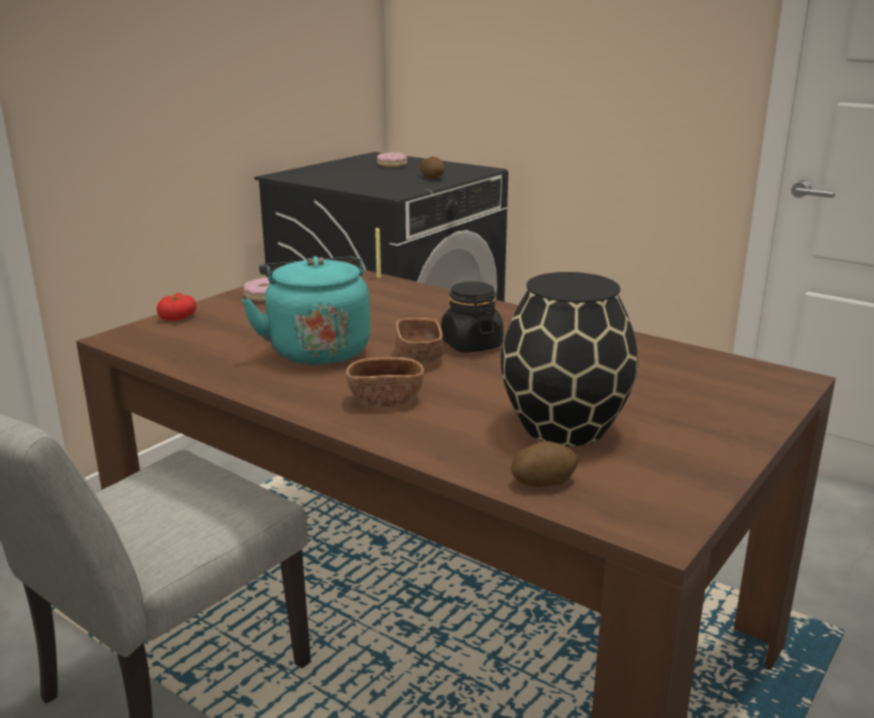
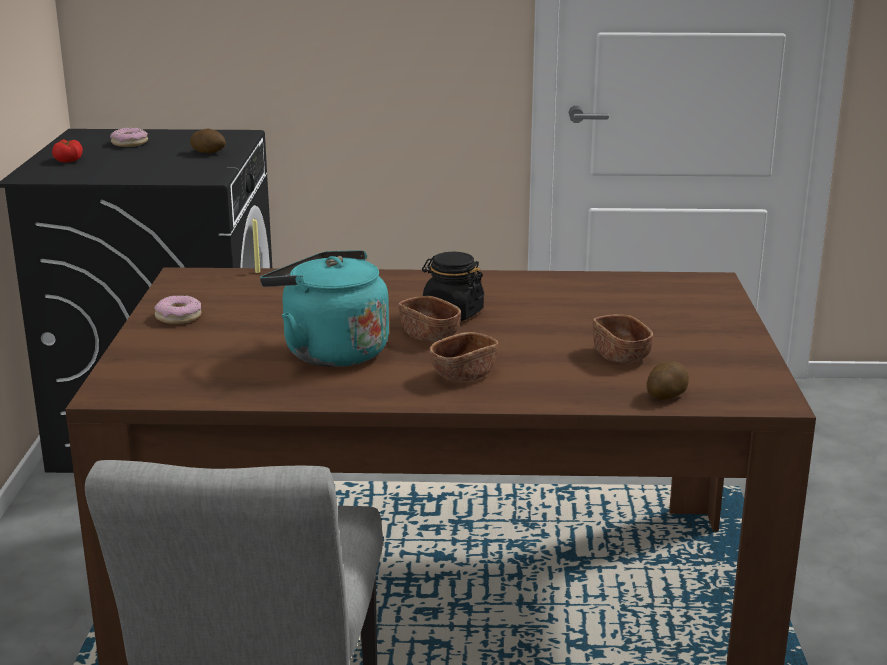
camera: 35 degrees left, 0 degrees up
(177, 317) = (129, 359): tomato -> tomato (68, 160)
(563, 426) = (620, 355): black vase -> brown bowl

